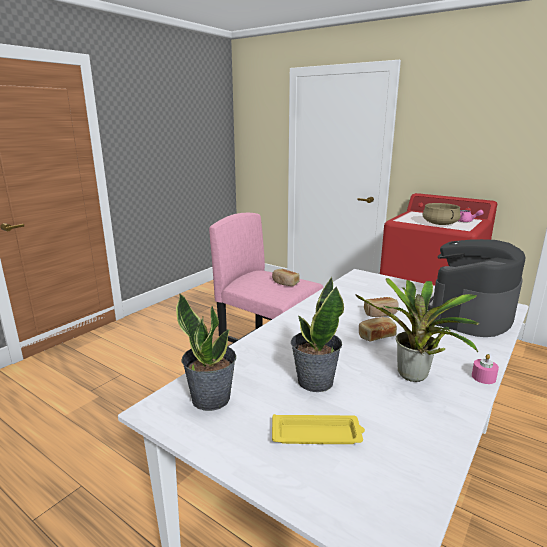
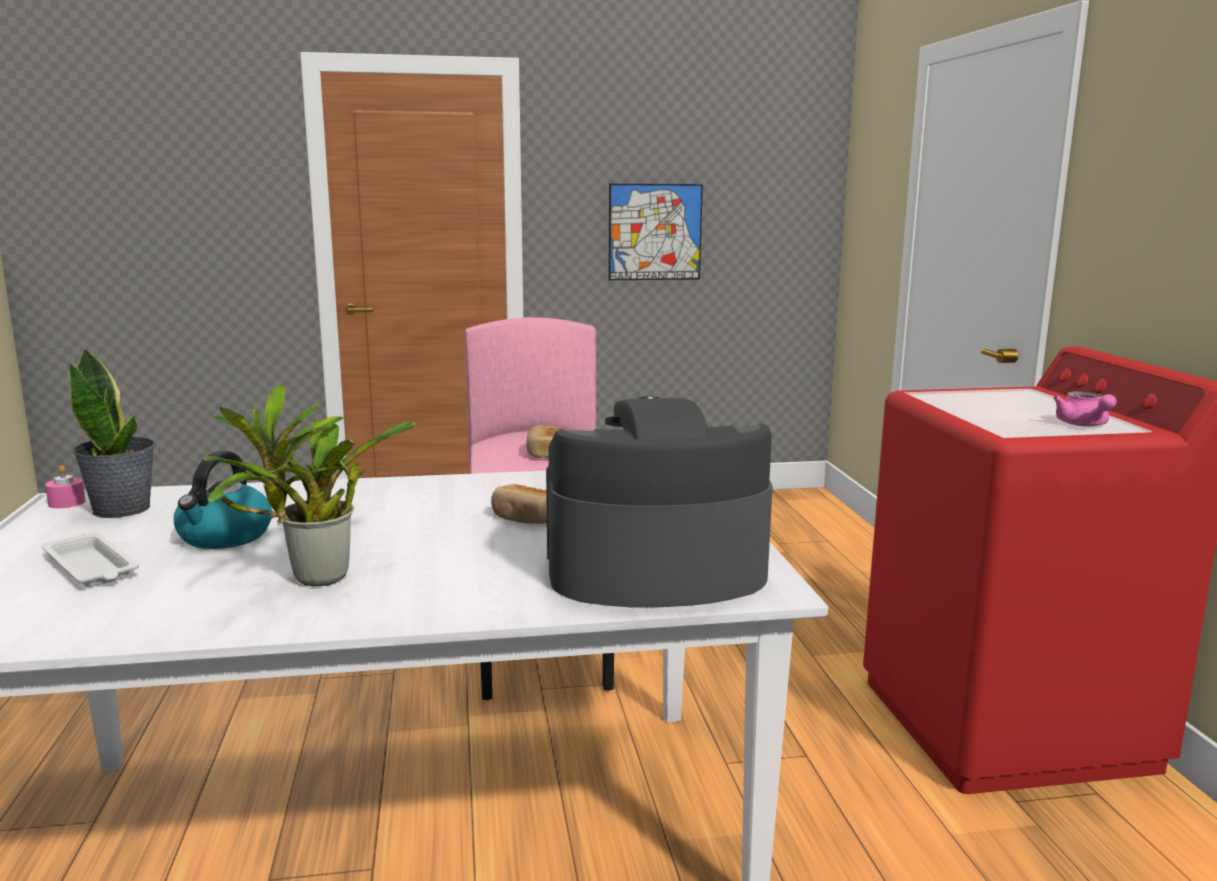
camera: 45 degrees right, 5 degrees down
(166, 157) = (655, 232): none -> picture
(314, 381) = (224, 537): potted plant -> kettle
(318, 434) = (91, 568): yellow tray -> white tray
(376, 336) = (427, 533): bread -> none
(440, 224) = (988, 415): beige cooking pot -> none
(483, 377) = (384, 620): pink candle -> pink candle (67, 503)

